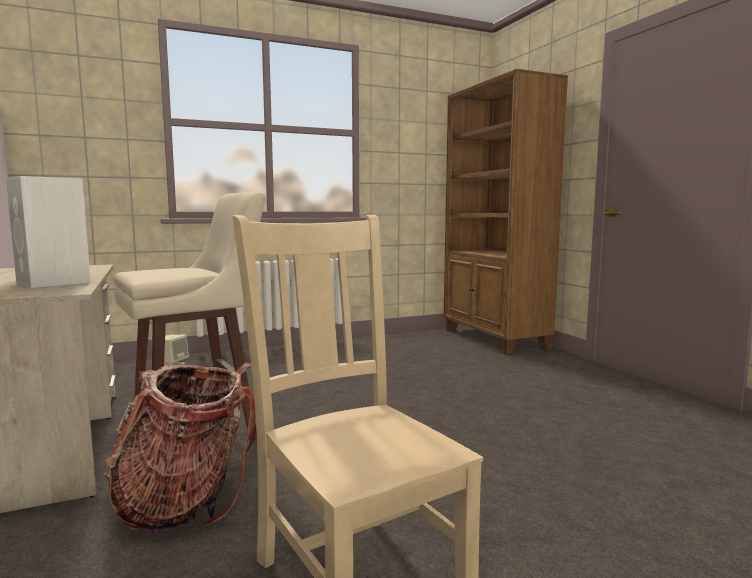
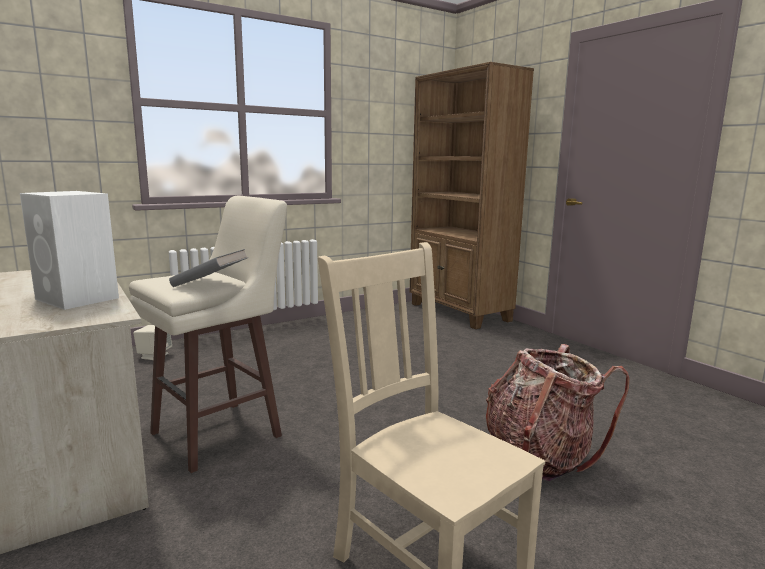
camera: 10 degrees left, 5 degrees up
(181, 273) = (210, 284): none -> grey book
(188, 502) = (243, 505): backpack -> backpack (540, 456)

